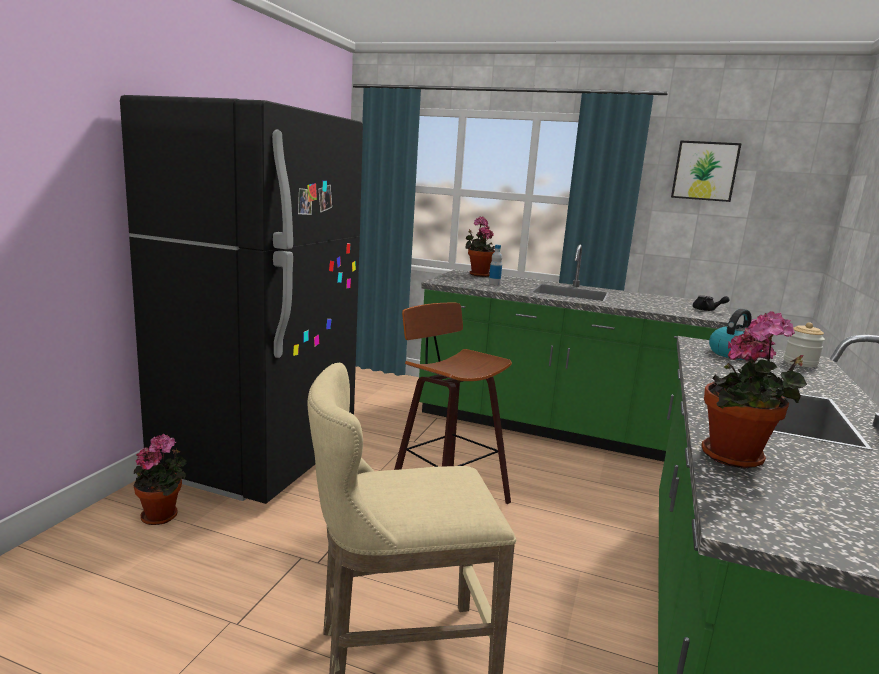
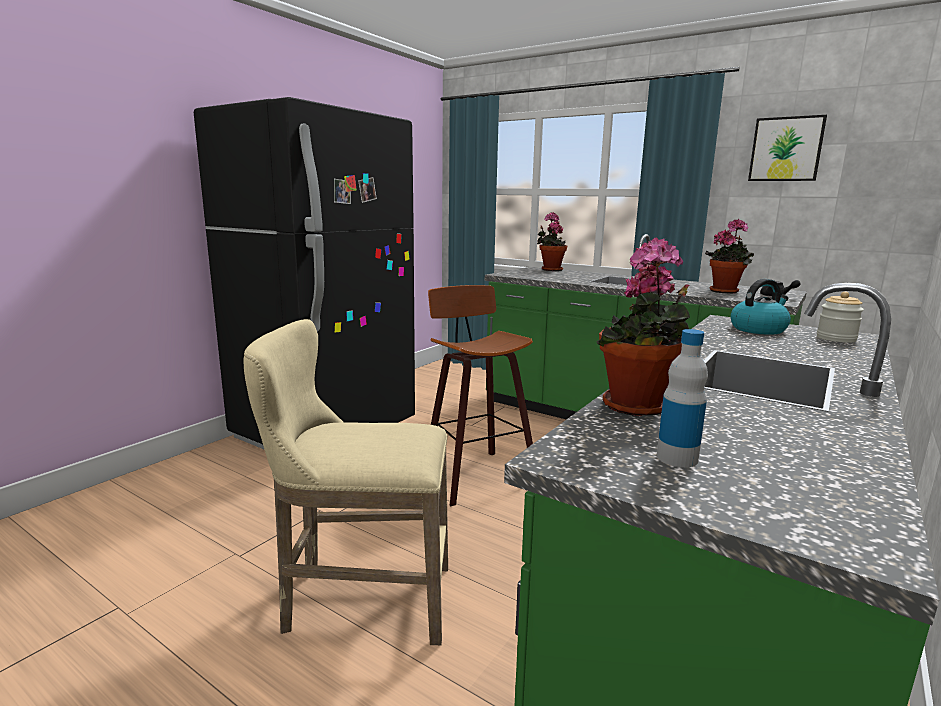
camera: 15 degrees right, 0 degrees up
(163, 515) = (226, 467): potted plant -> potted plant (725, 291)
(494, 283) = (558, 275): bottle -> bottle (677, 458)

